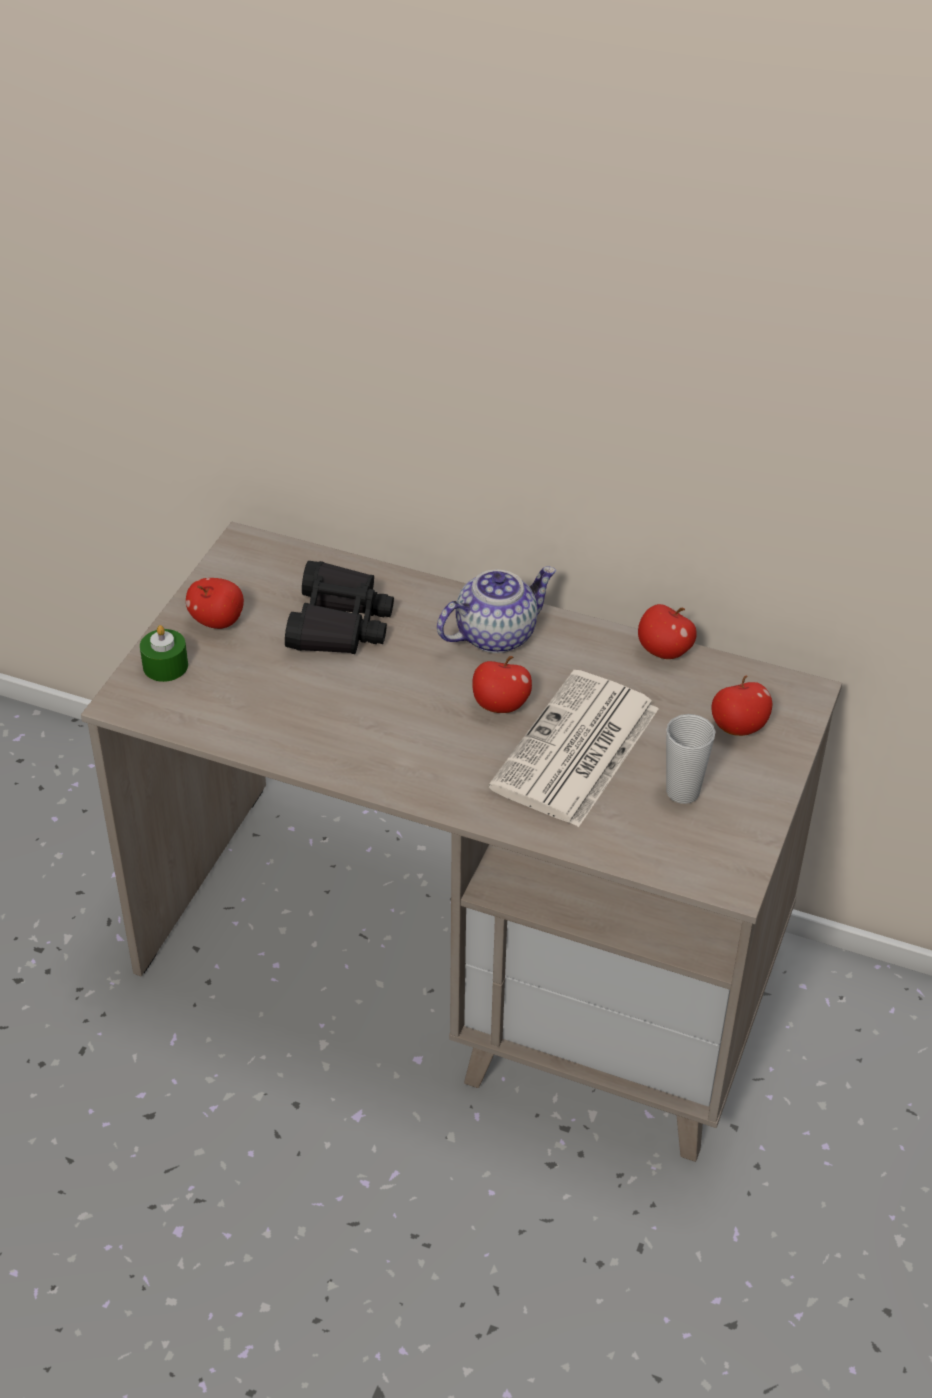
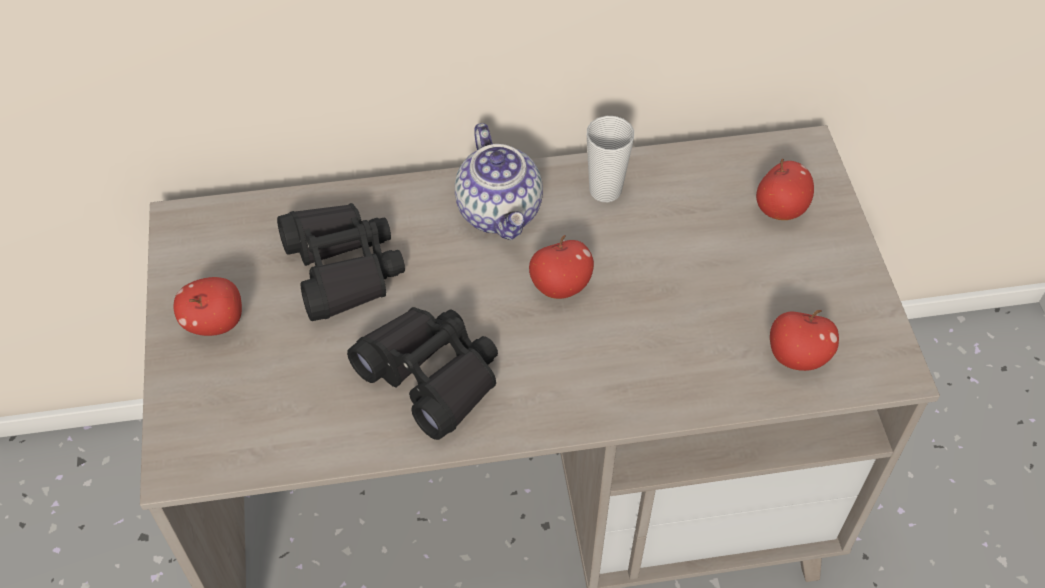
camera: 30 degrees left, 10 degrees up
(165, 666) = (195, 401): green candle -> none
(348, 723) = (431, 376): none -> black binoculars
(496, 634) = (500, 211): teapot -> teapot turned 135 degrees clockwise
(575, 751) = (663, 301): newspaper -> none
(664, 651) = (661, 161): apple -> apple (797, 356)
(682, 792) = (785, 298): cup -> cup (605, 190)

